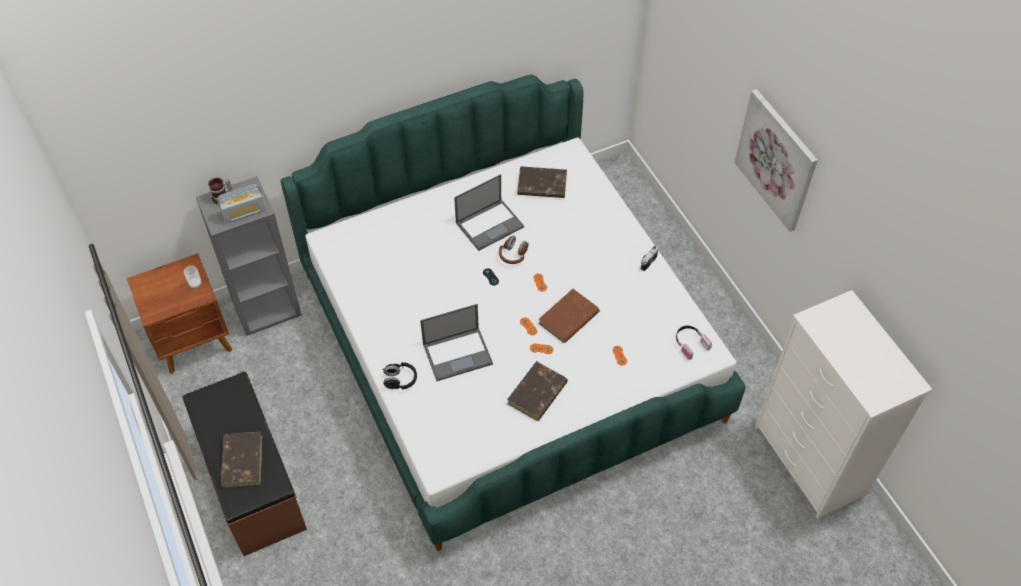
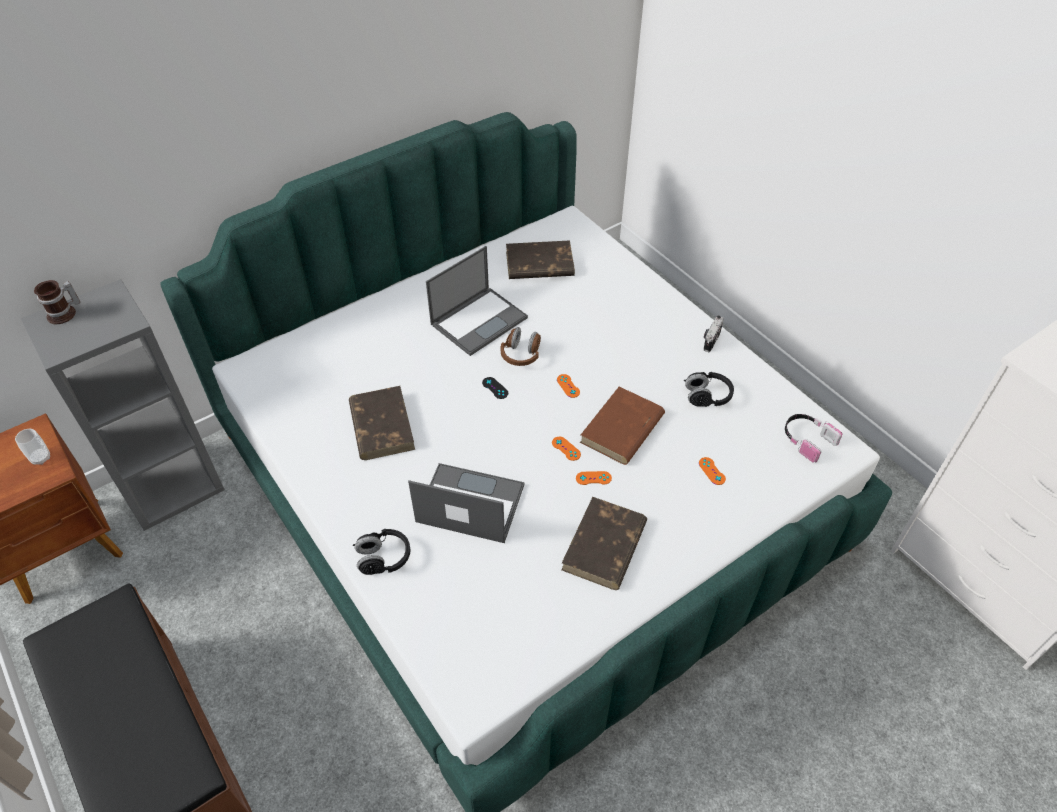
camera: 10 degrees left, 5 degrees down
(242, 460) = (128, 738): brown book -> brown book (381, 425)
(244, 212) = (100, 330): radio -> none
(458, 353) = (469, 503): laptop -> laptop turned 135 degrees counterclockwise
(632, 303) = (707, 396): none -> black headphones
(777, 159) = (898, 150): picture -> none

